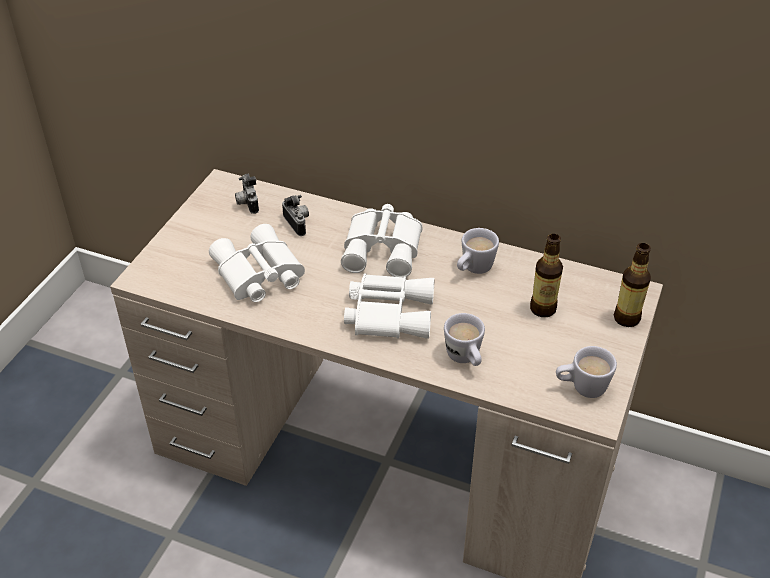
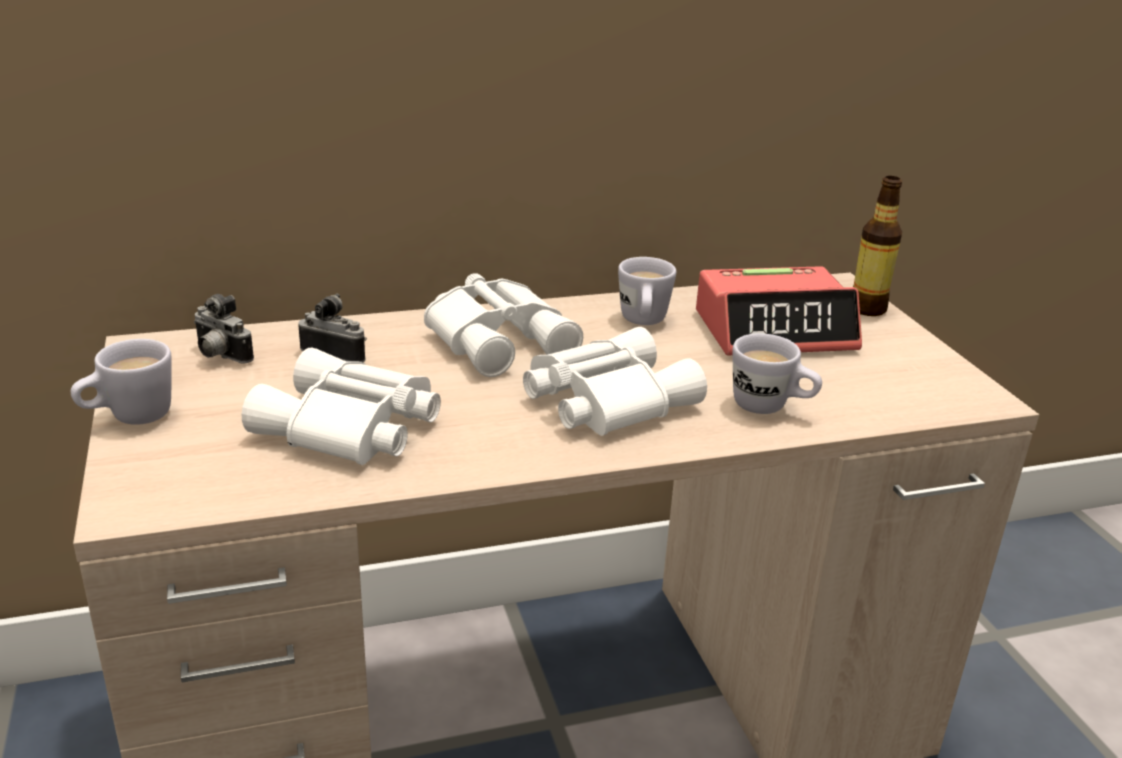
camera: 40 degrees left, 15 degrees down
(543, 309) = (775, 330): bottle -> alarm clock
(581, 388) = (930, 383): white mug -> white mug (129, 418)

